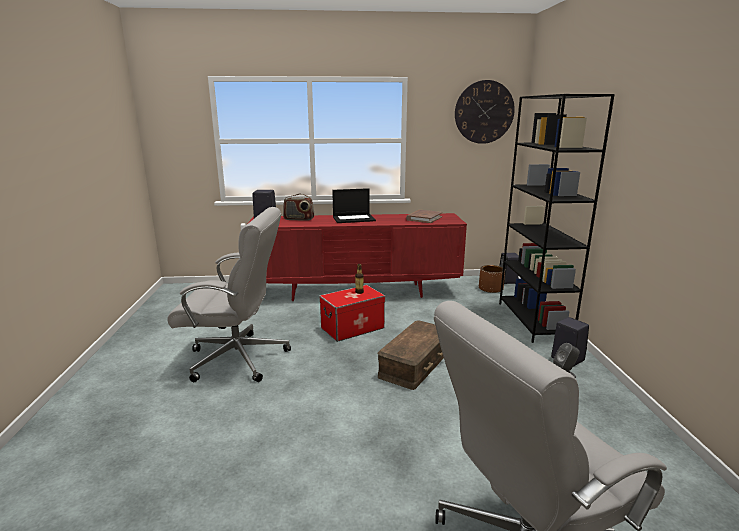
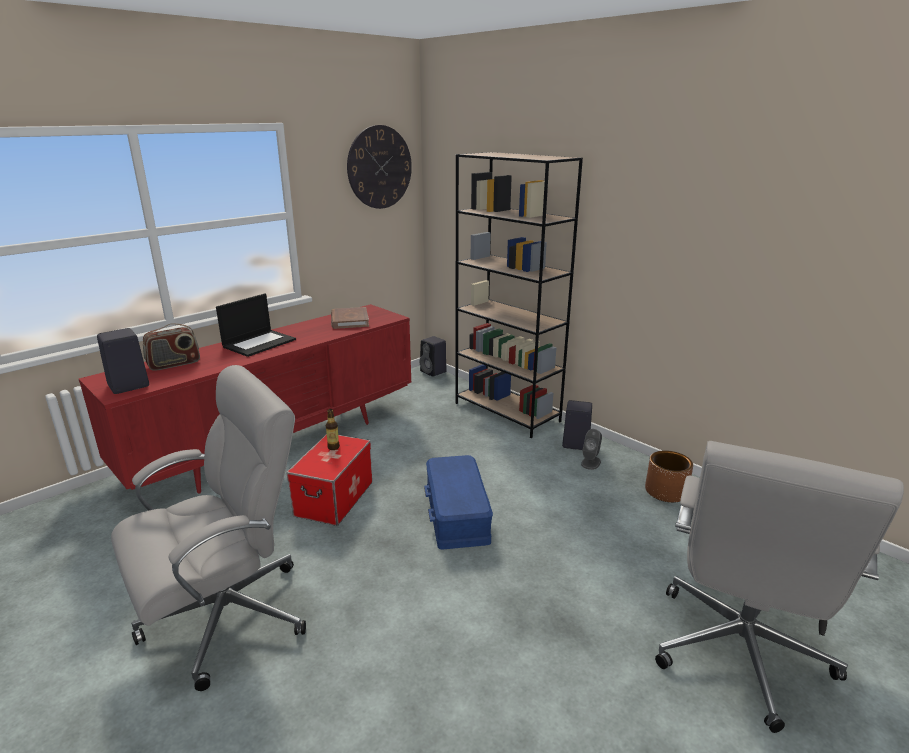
camera: 40 degrees left, 5 degrees up
(415, 364) = (458, 513): brown storage box -> blue storage box
(491, 288) = (427, 387): brown planter -> brown planter (666, 491)
(534, 321) = (507, 412): black bookcase -> beige bookcase

